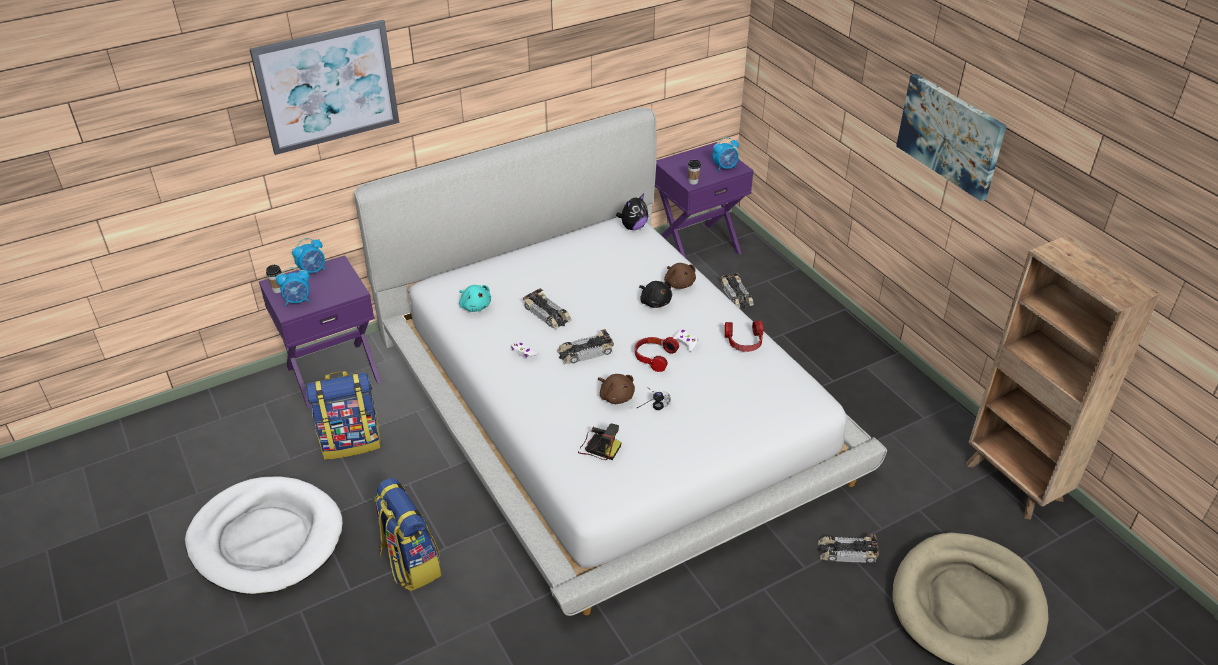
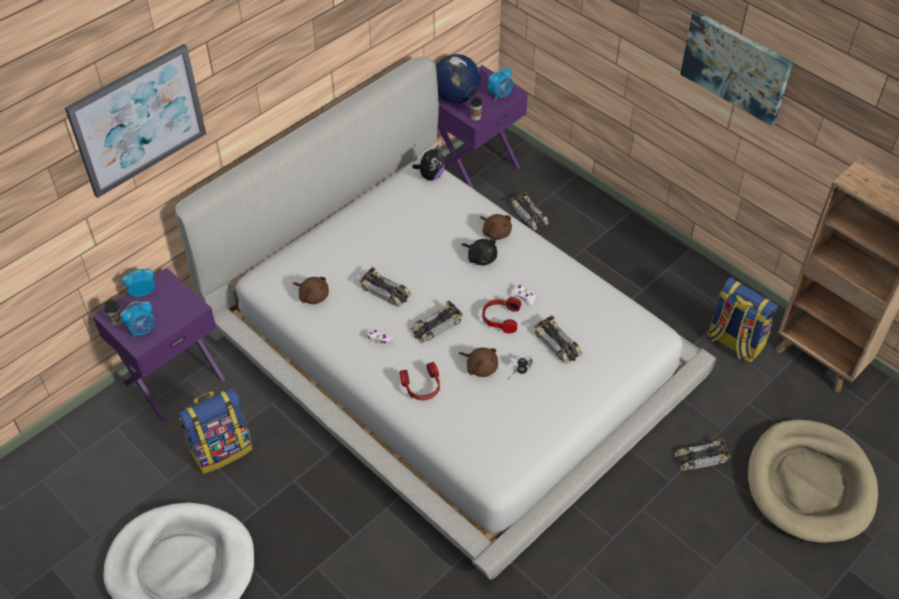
camera: 15 degrees left, 10 degrees up
(313, 271) = (143, 292): alarm clock -> alarm clock turned 150 degrees counterclockwise
(410, 563) = (326, 559): backpack -> backpack (734, 342)
(475, 306) = (313, 296): turquoise plush toy -> brown plush toy
(598, 447) = (483, 423): camera -> none
(680, 163) = (456, 97): none -> globe
(706, 391) = (558, 344): none -> toy car
(744, 342) = (575, 285): headphones -> headphones (422, 387)

